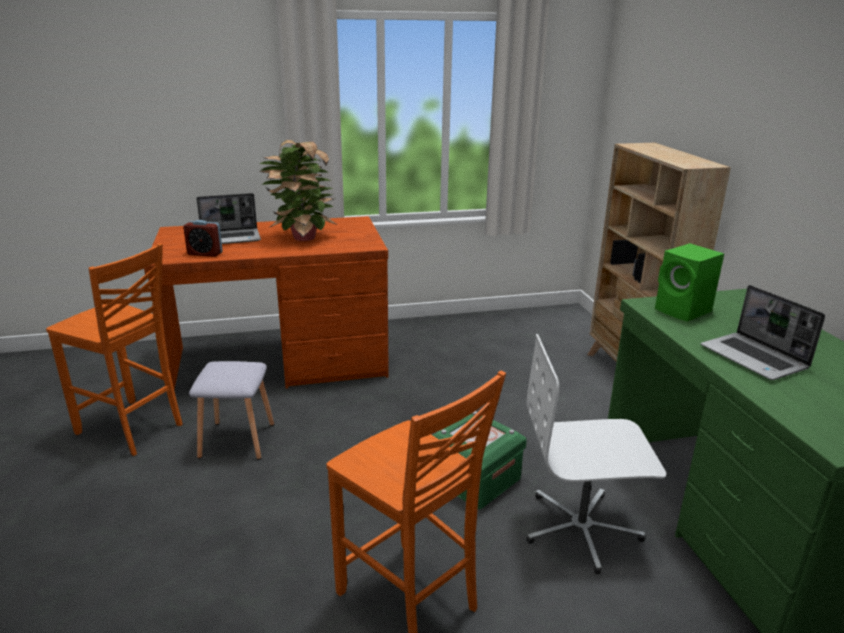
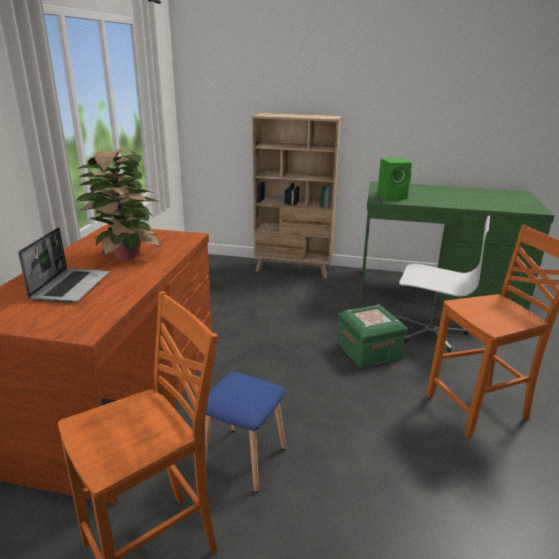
camera: 65 degrees left, 0 degrees up
(205, 254) = (105, 305): alarm clock -> none
(235, 440) = (244, 459): grey stool -> blue stool
(581, 529) = (430, 332): white office chair -> white office chair turned 90 degrees counterclockwise
(754, 358) = (454, 200): laptop -> none

